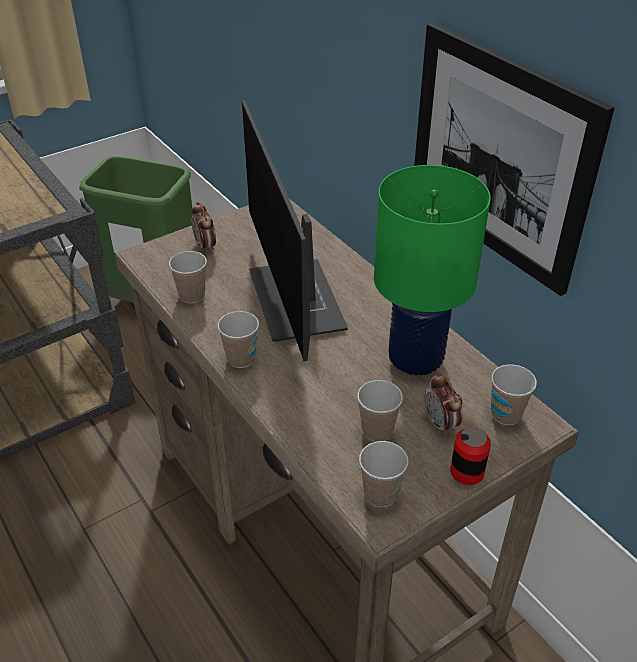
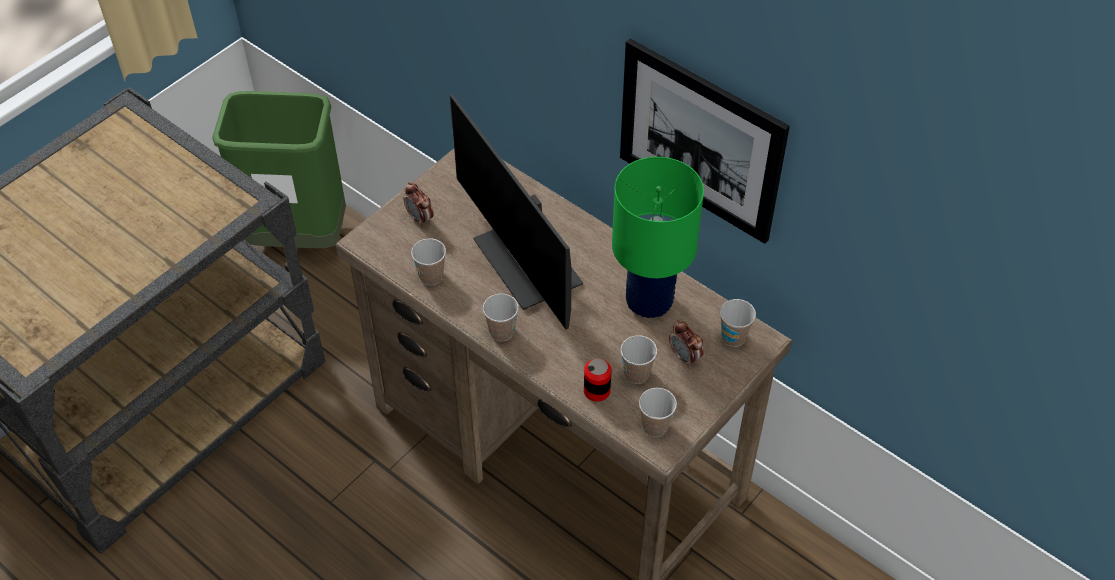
camera: 15 degrees left, 10 degrees up
(467, 472) = (715, 394): can -> can (597, 391)

